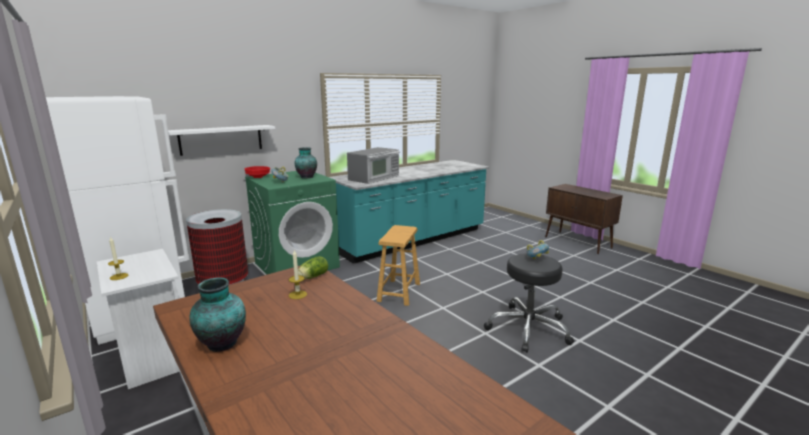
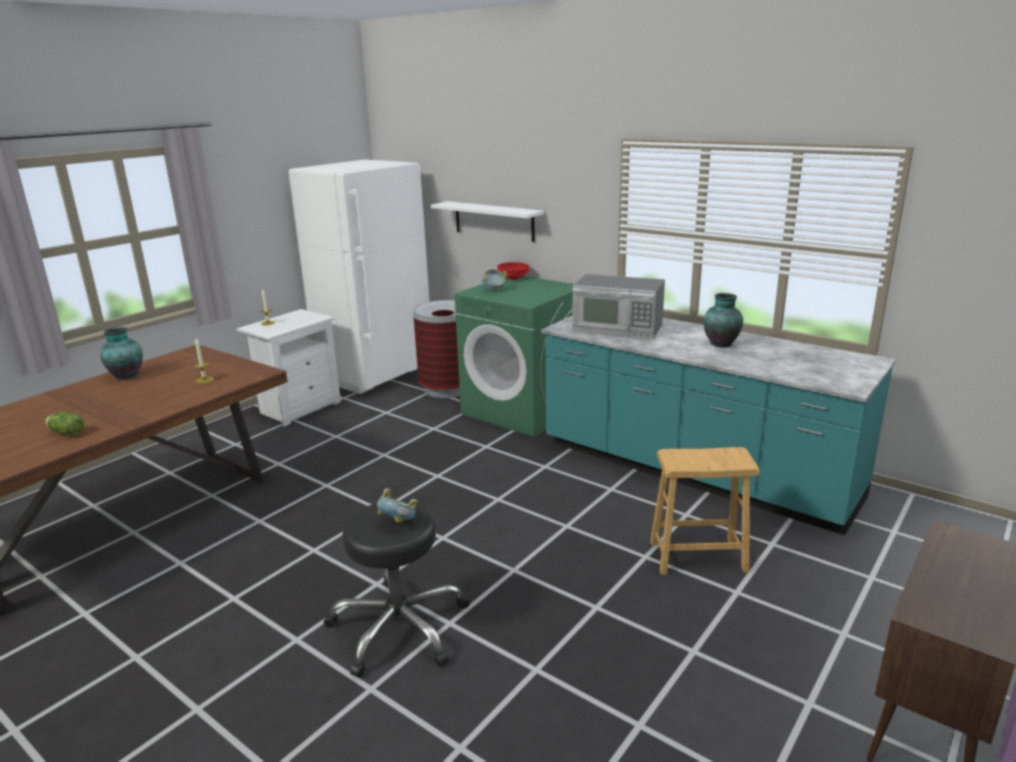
camera: 75 degrees right, 5 degrees up
(306, 177) = (533, 294): vase -> vase (721, 343)
(312, 277) = (243, 377): lettuce -> lettuce (66, 433)
(399, 292) = (476, 495): brown stool -> brown stool (698, 556)

